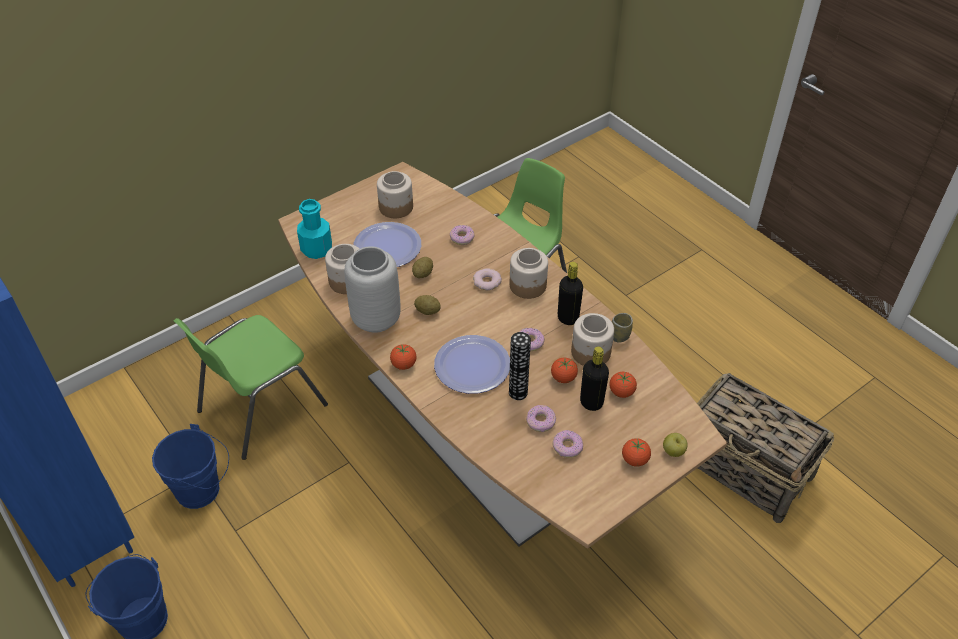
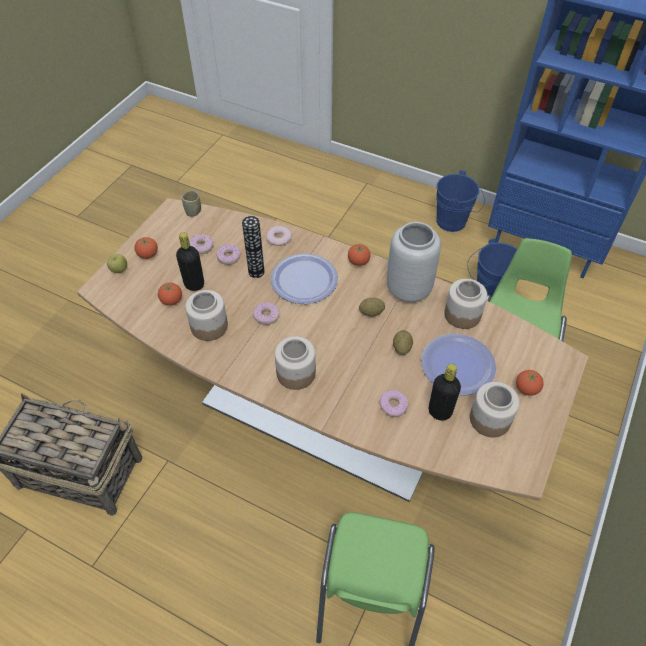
camera: 155 degrees right, 5 degrees up
(316, 249) = (519, 336): turquoise bottle -> none
(487, 282) = (337, 362): donut -> donut (279, 238)
(563, 378) = (224, 296): tomato -> tomato (526, 389)
(568, 318) = (242, 352): black bottle -> black bottle (440, 411)
(620, 336) = (187, 351): cup -> cup (193, 211)

